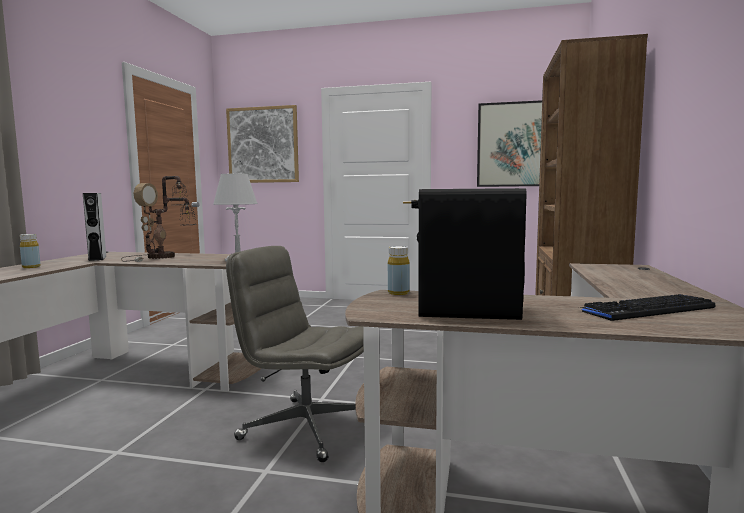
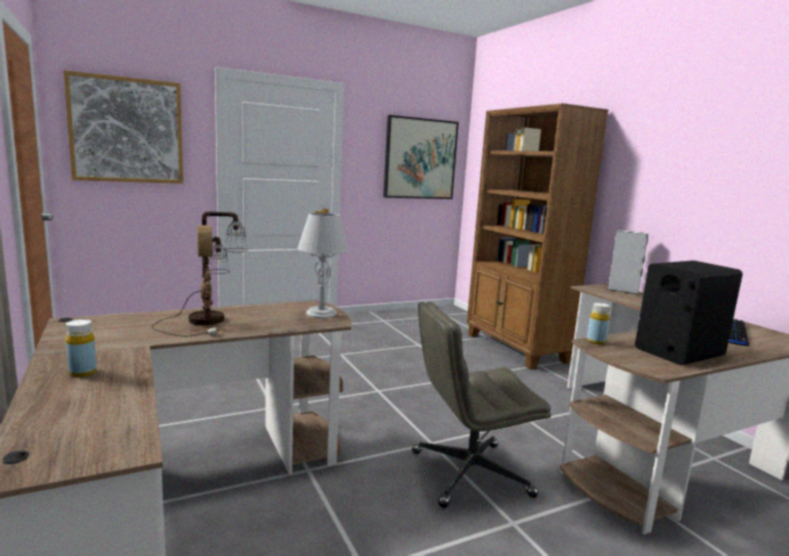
camera: 40 degrees left, 5 degrees up
(97, 258) = (117, 336): grey speaker -> grey speaker (623, 290)

